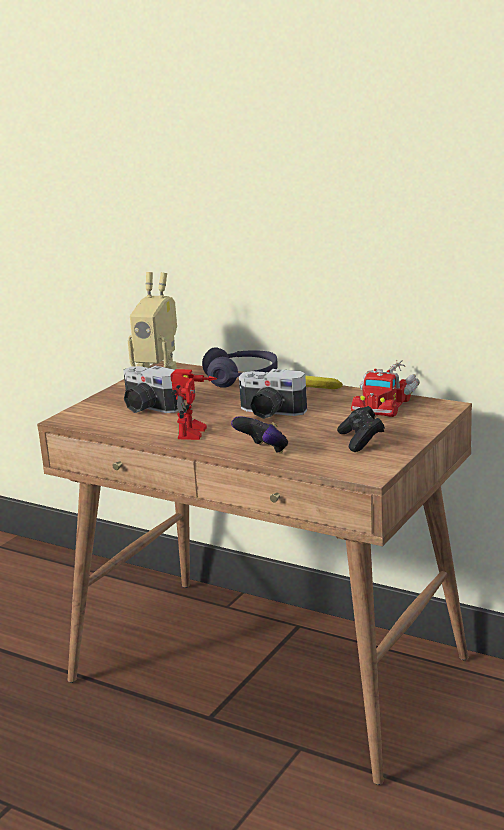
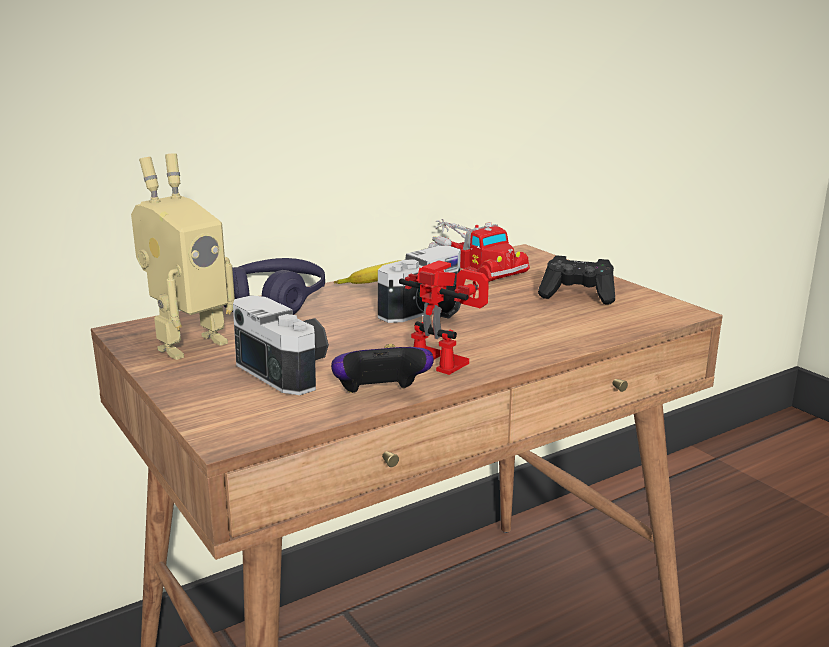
camera: 65 degrees left, 0 degrees up
(147, 408) = (289, 370): camera -> camera turned 105 degrees counterclockwise
(263, 451) = (557, 339): game controller -> game controller (380, 396)

